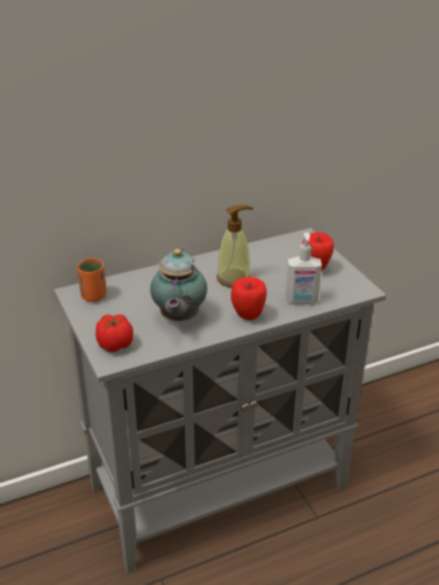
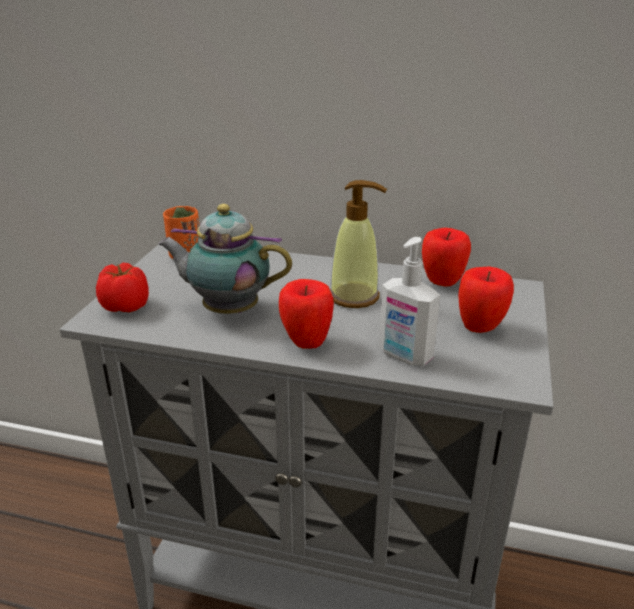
camera: 40 degrees right, 5 degrees down
(178, 318) = (227, 310): teapot -> teapot turned 60 degrees clockwise
(266, 250) = (442, 283): none -> apple

